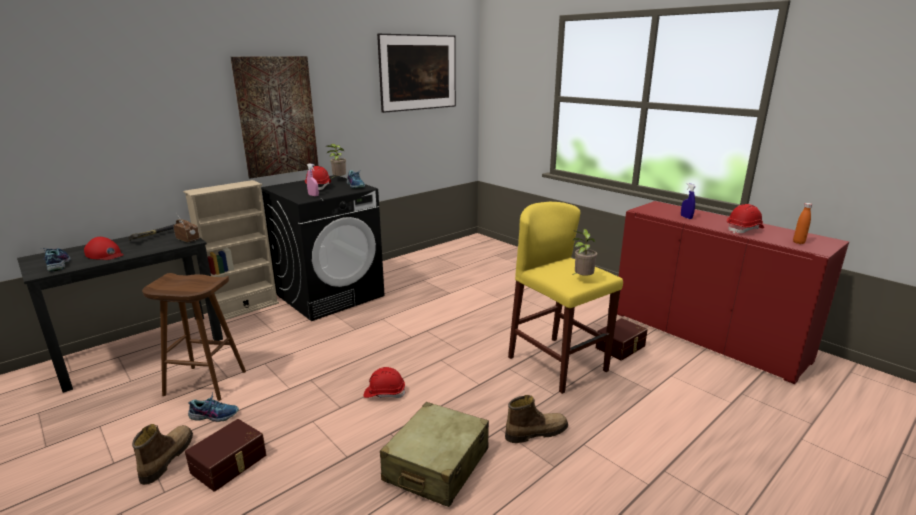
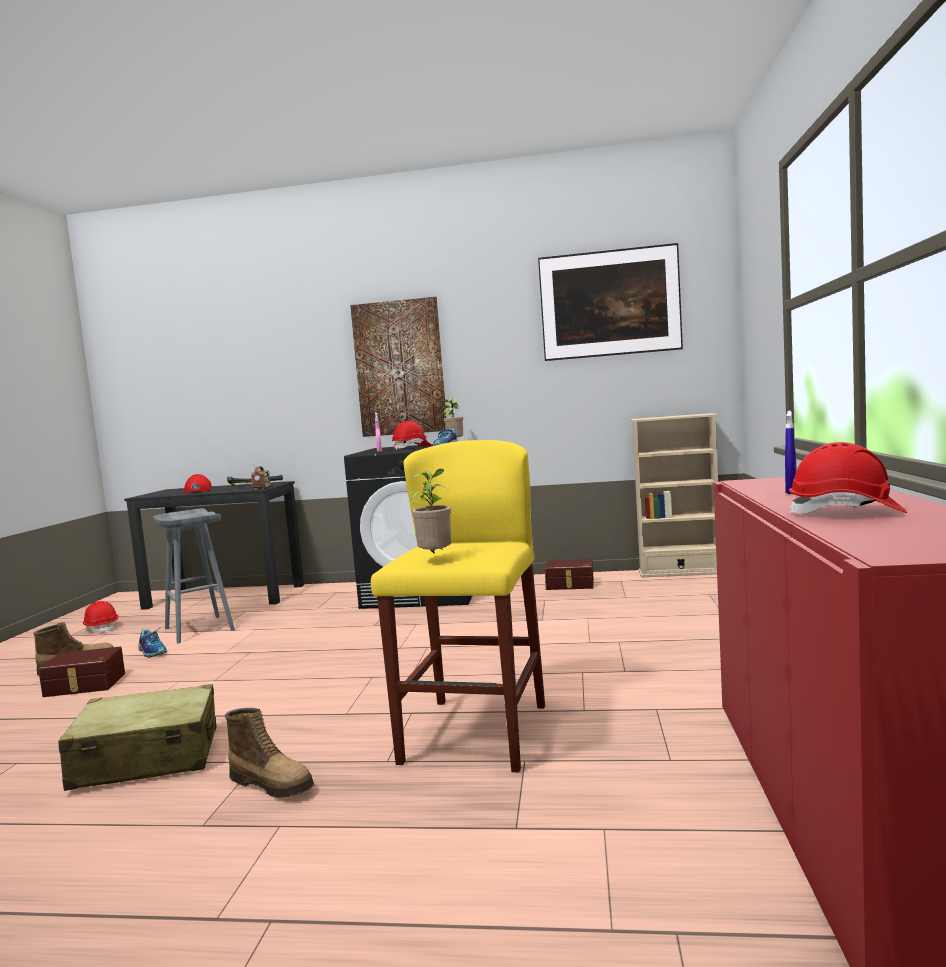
camera: 50 degrees right, 15 degrees down
(57, 264) = (164, 493): shoe -> none
(204, 383) = (198, 629): brown stool -> grey stool
(244, 309) = (339, 587): beige bookcase -> beige bookcase (680, 572)
(384, 393) = (263, 684): red hard hat -> red hard hat (102, 628)
(621, 347) = (618, 755): brown storage box -> brown storage box (570, 585)
(798, 242) = (900, 539): orange bottle -> none

